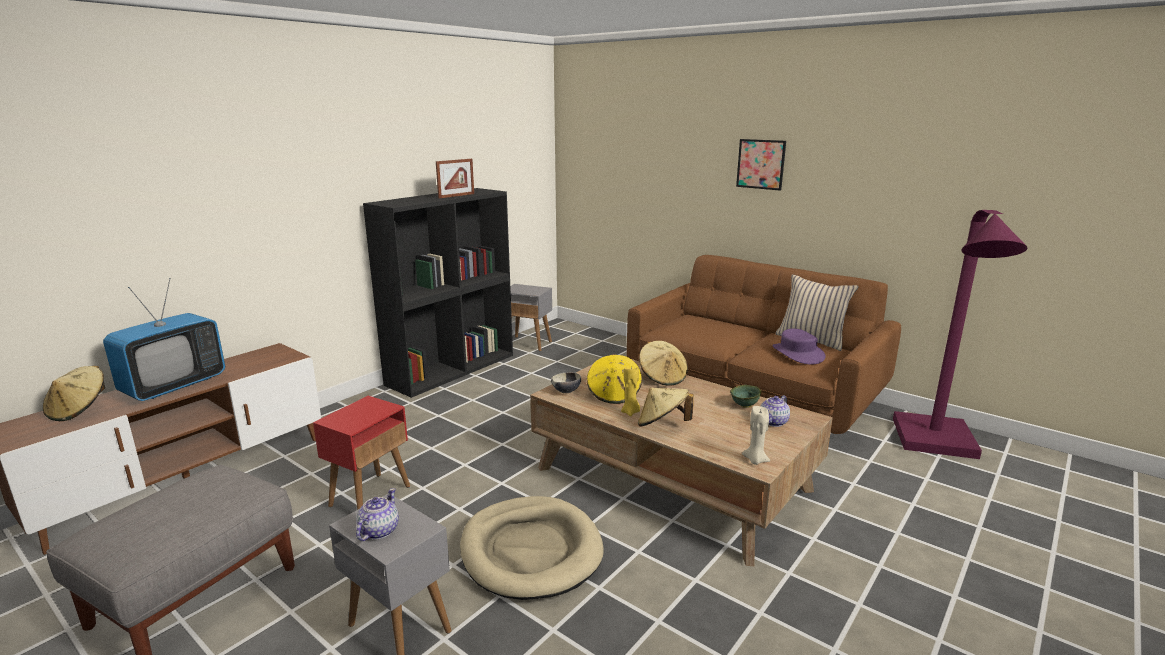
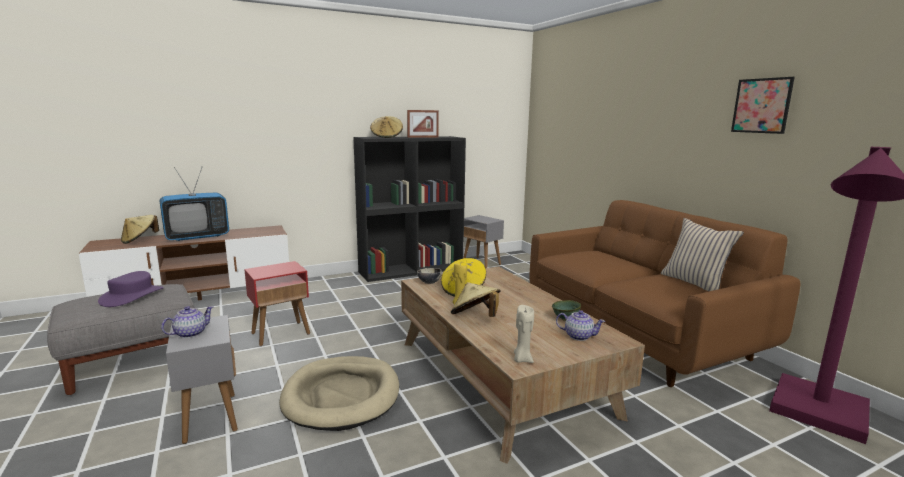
camera: 25 degrees right, 5 degrees down
(662, 377) = (518, 287): beige hat -> beige hat (387, 137)
(760, 164) = (675, 117): picture -> picture (761, 105)
(774, 422) = (578, 336): teapot -> teapot turned 135 degrees counterclockwise
(797, 353) = (664, 290): purple hat -> purple hat (132, 296)

